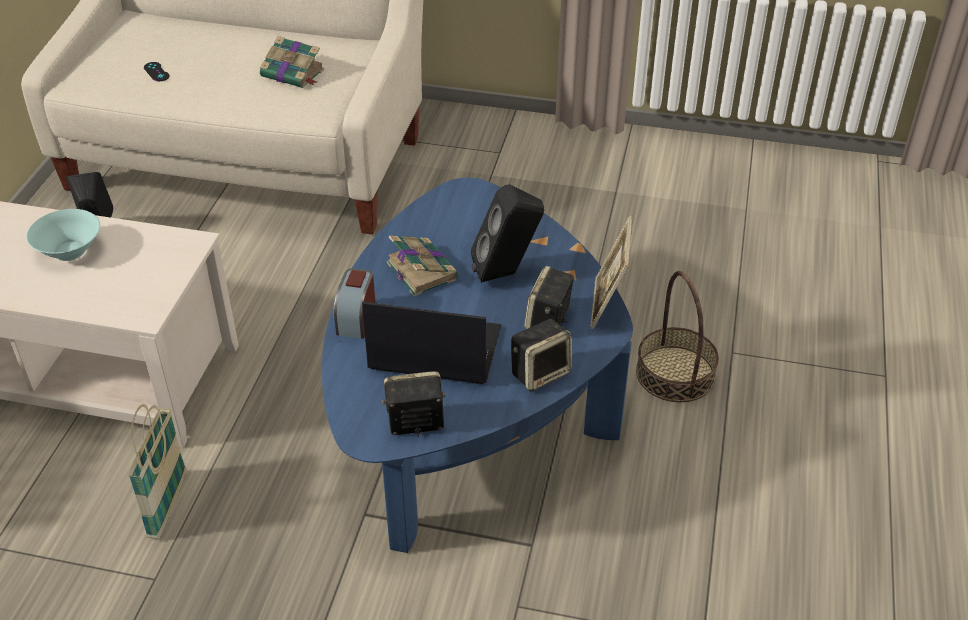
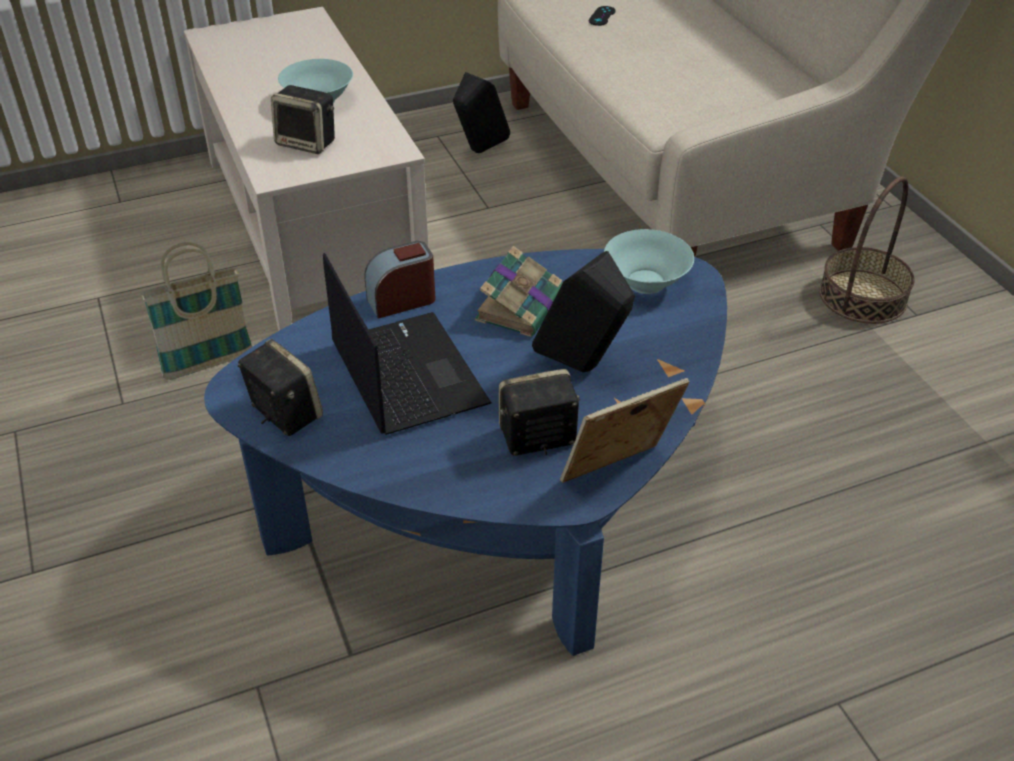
camera: 55 degrees right, 0 degrees up
(293, 74) = (704, 78): book -> none
(455, 210) = (645, 282): none -> turquoise bowl
(540, 372) = (445, 472): speaker -> speaker (308, 143)
(675, 374) = (736, 658): basket -> basket (862, 296)

